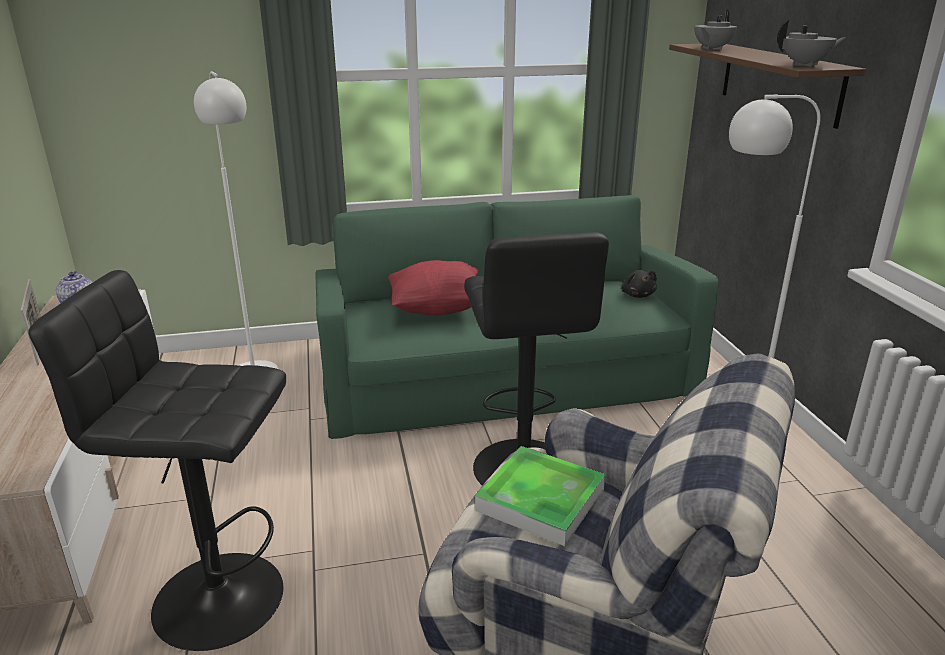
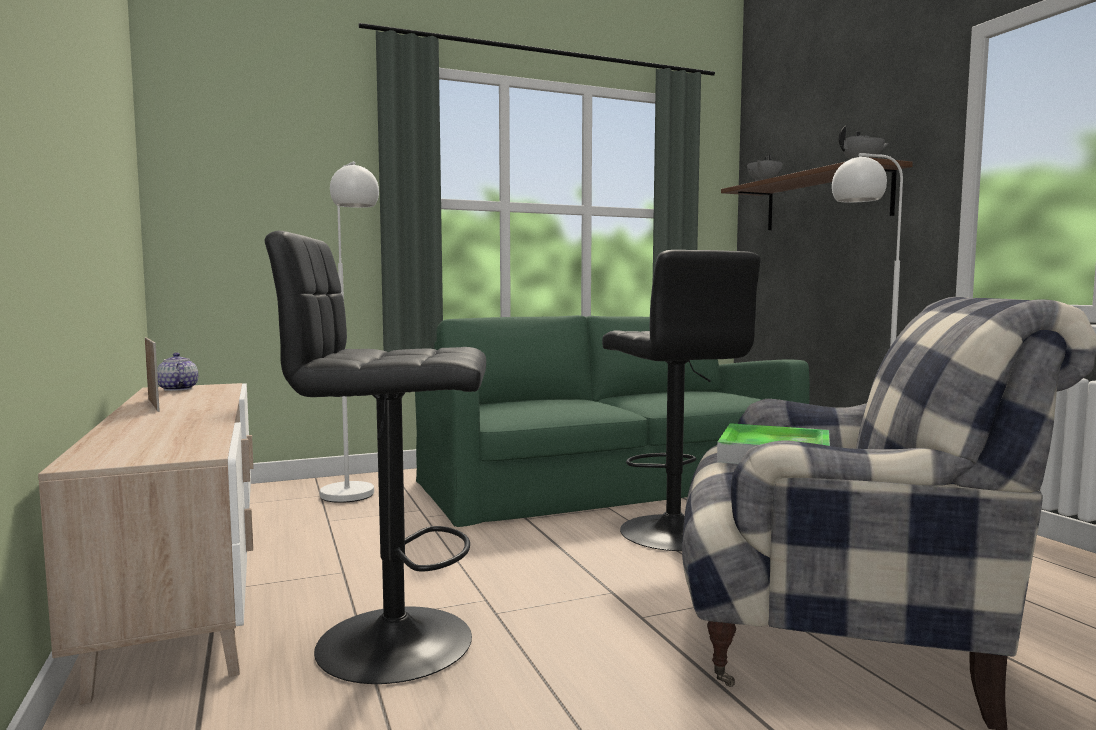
camera: 10 degrees left, 20 degrees down
(438, 308) = (550, 402): red pillow -> none
(637, 295) = (728, 393): black plush toy -> none

